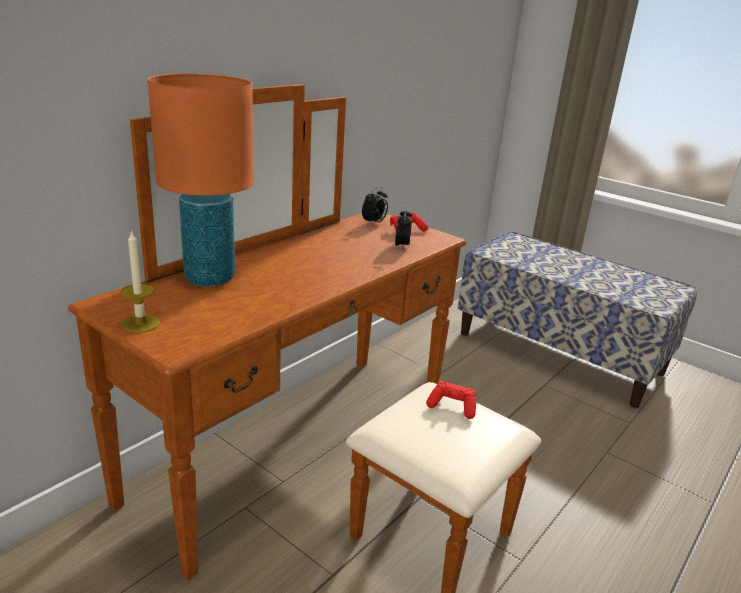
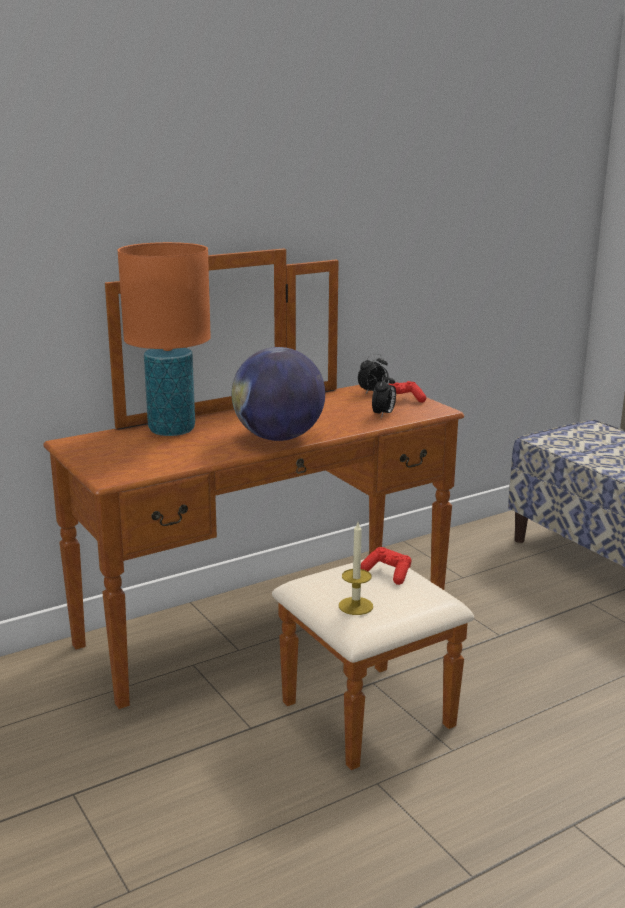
camera: 20 degrees right, 5 degrees down
(140, 323) = (93, 458): candle -> candle (355, 606)
(325, 280) = (278, 438): none -> globe

